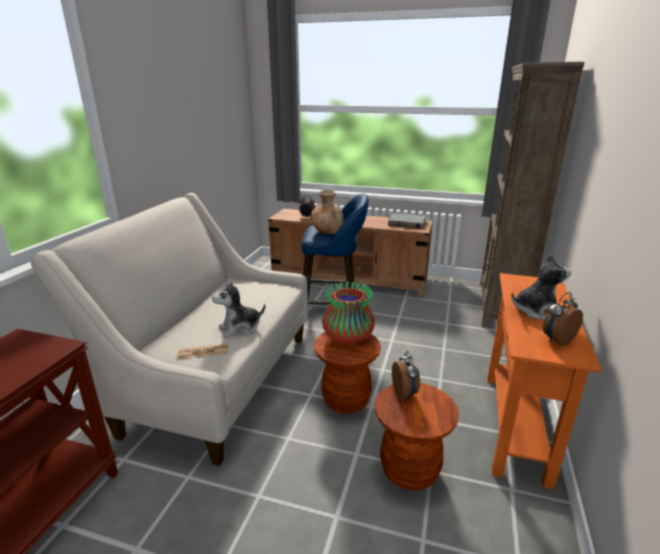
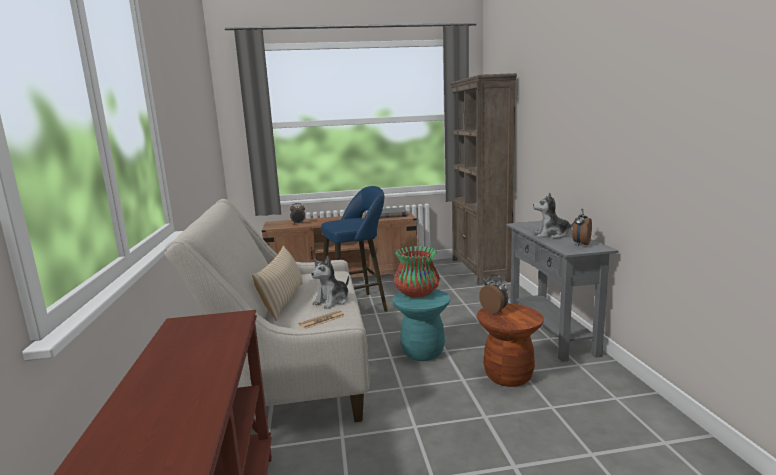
camera: 25 degrees left, 10 degrees down
(202, 313) = (283, 300): none -> beige pillow
(327, 231) = (347, 222): brown vase -> none
(346, 400) = (423, 352): brown stool -> turquoise stool
(515, 424) = (551, 332): orange console table -> grey console table
(535, 310) = (552, 235): plush toy -> plush toy turned 135 degrees counterclockwise

